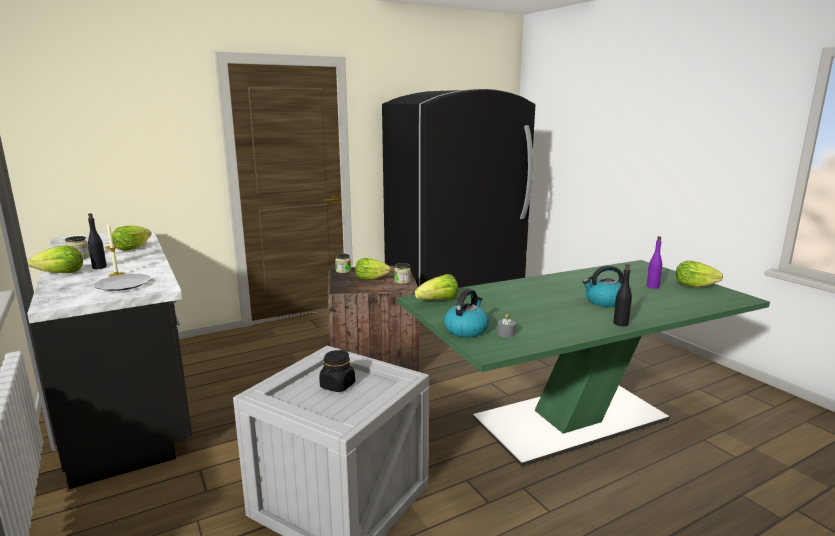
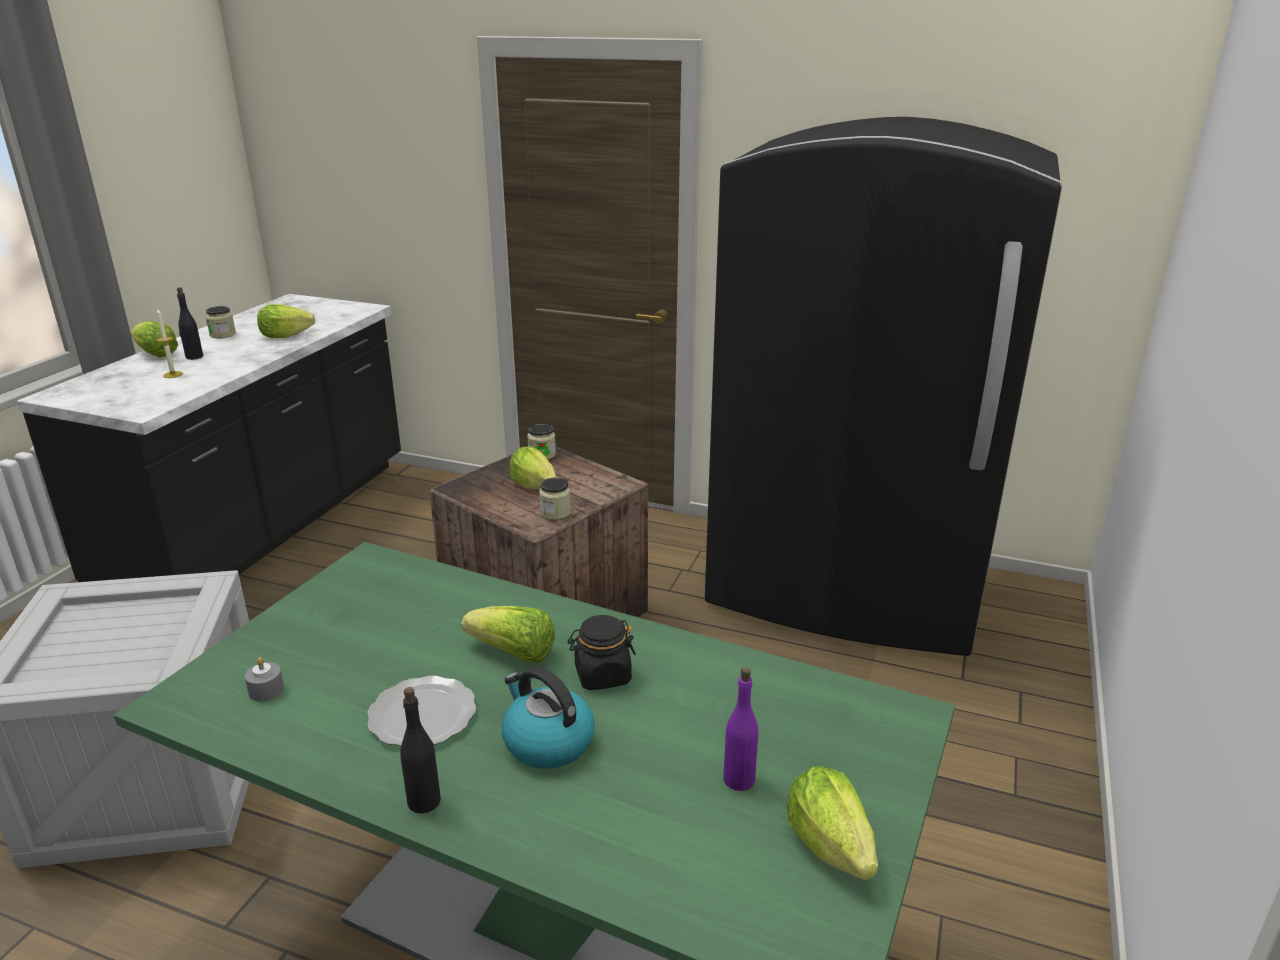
camera: 50 degrees right, 10 degrees up
(124, 284) = (139, 392): plate -> plate (423, 716)
(337, 386) = (128, 634): black jar -> black jar (602, 675)
(438, 301) = (374, 579): lettuce -> lettuce (513, 653)
(466, 330) = (257, 649): kettle -> none

